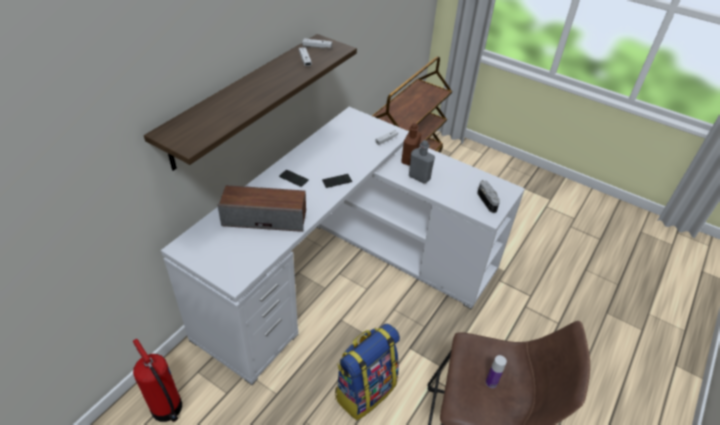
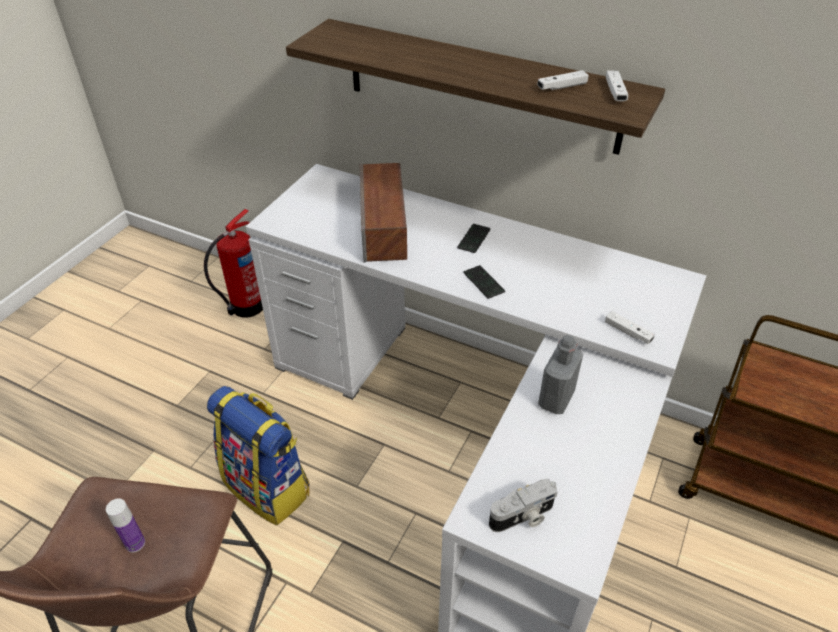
camera: 85 degrees right, 0 degrees up
(409, 160) = (604, 382): brown bottle -> none

